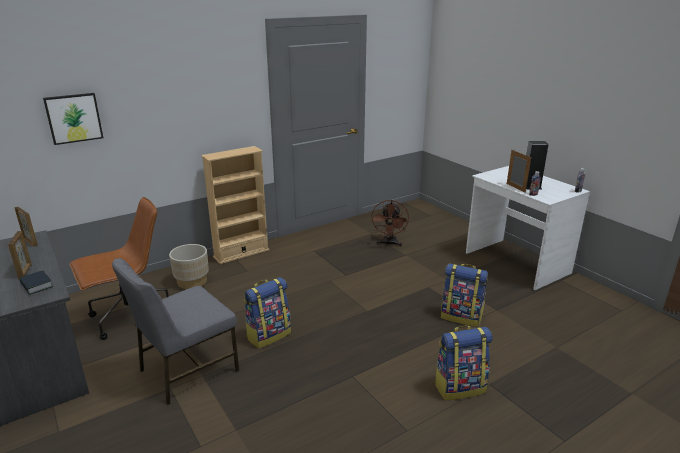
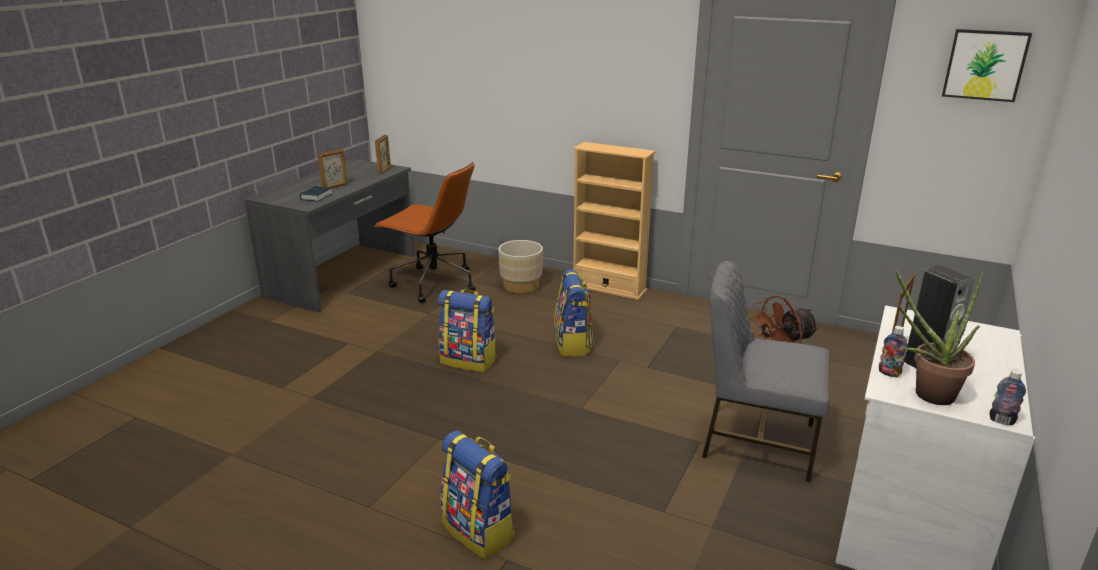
camera: 60 degrees right, 0 degrees up
(73, 118) = (468, 64): picture -> picture (985, 65)
(187, 370) = (378, 340): grey chair -> grey chair (756, 441)
(461, 316) = (653, 493): backpack -> backpack (573, 344)
(553, 195) = (926, 394): none -> potted plant

